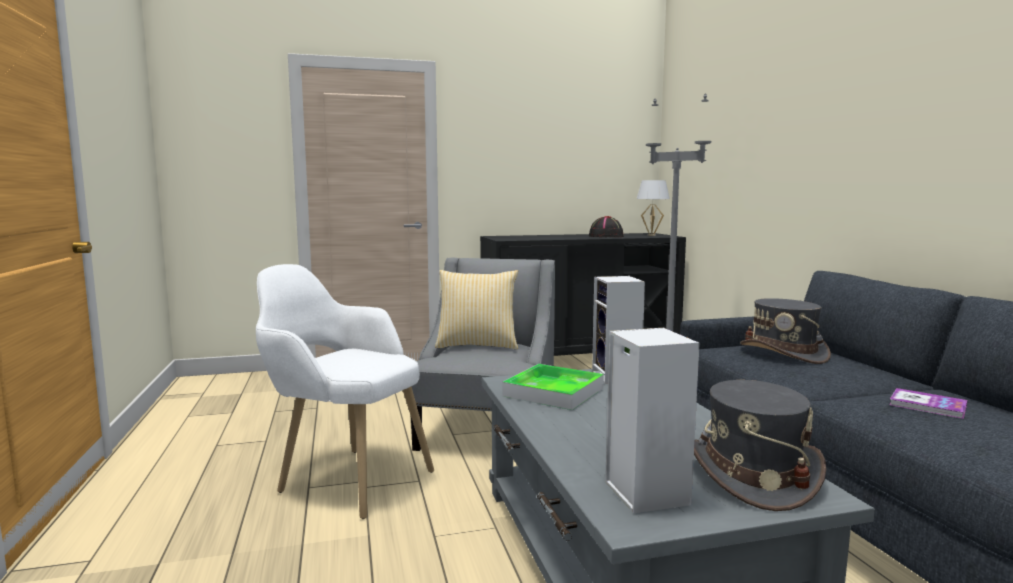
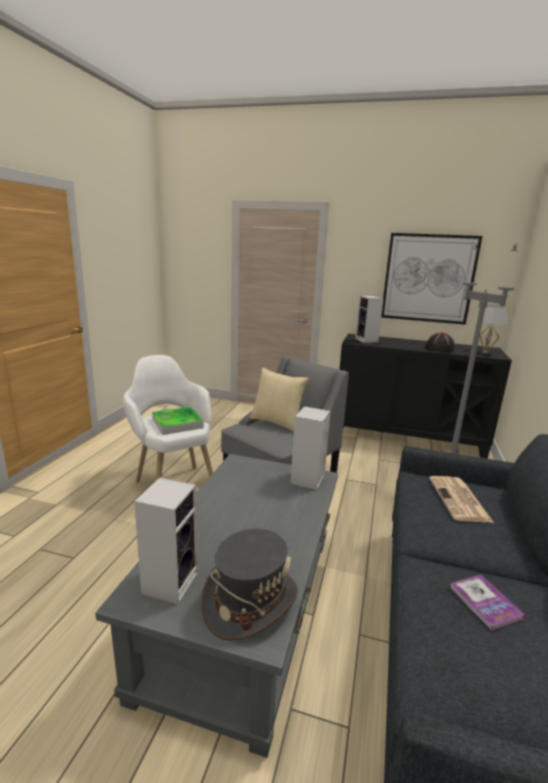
camera: 30 degrees right, 10 degrees up
(518, 238) = (367, 340): none -> speaker
(554, 392) = (248, 480): tray -> tray (177, 423)
(567, 157) = (428, 278): none -> picture
(783, 353) = (459, 500): grey hat -> newspaper

